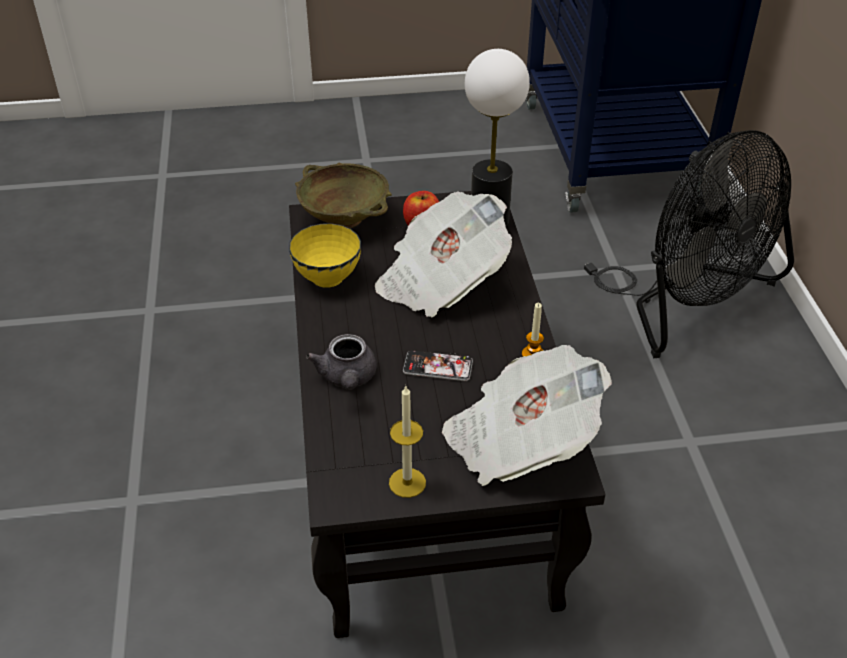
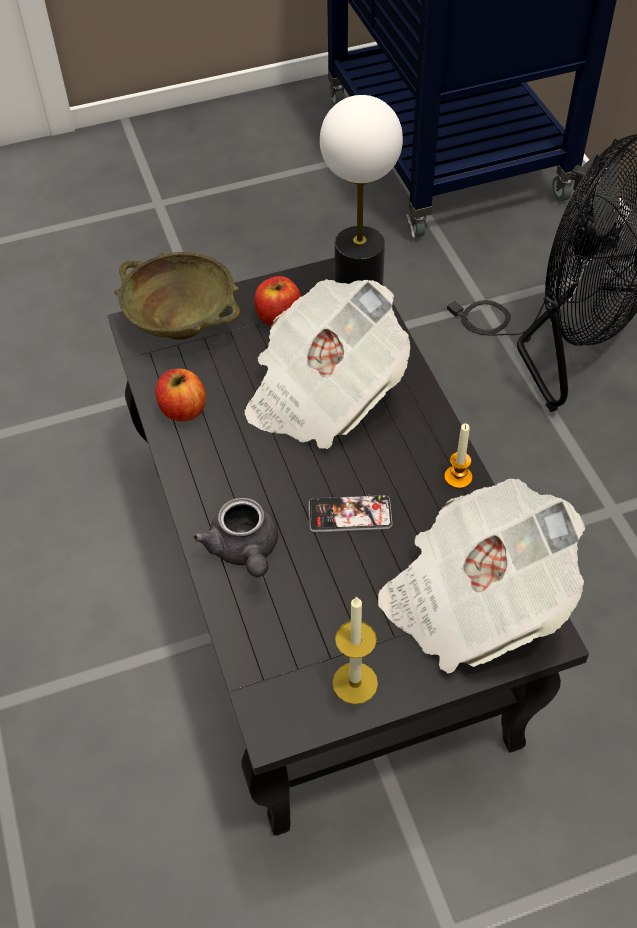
camera: 10 degrees left, 10 degrees up
(328, 276) = (183, 410): yellow bowl -> apple

